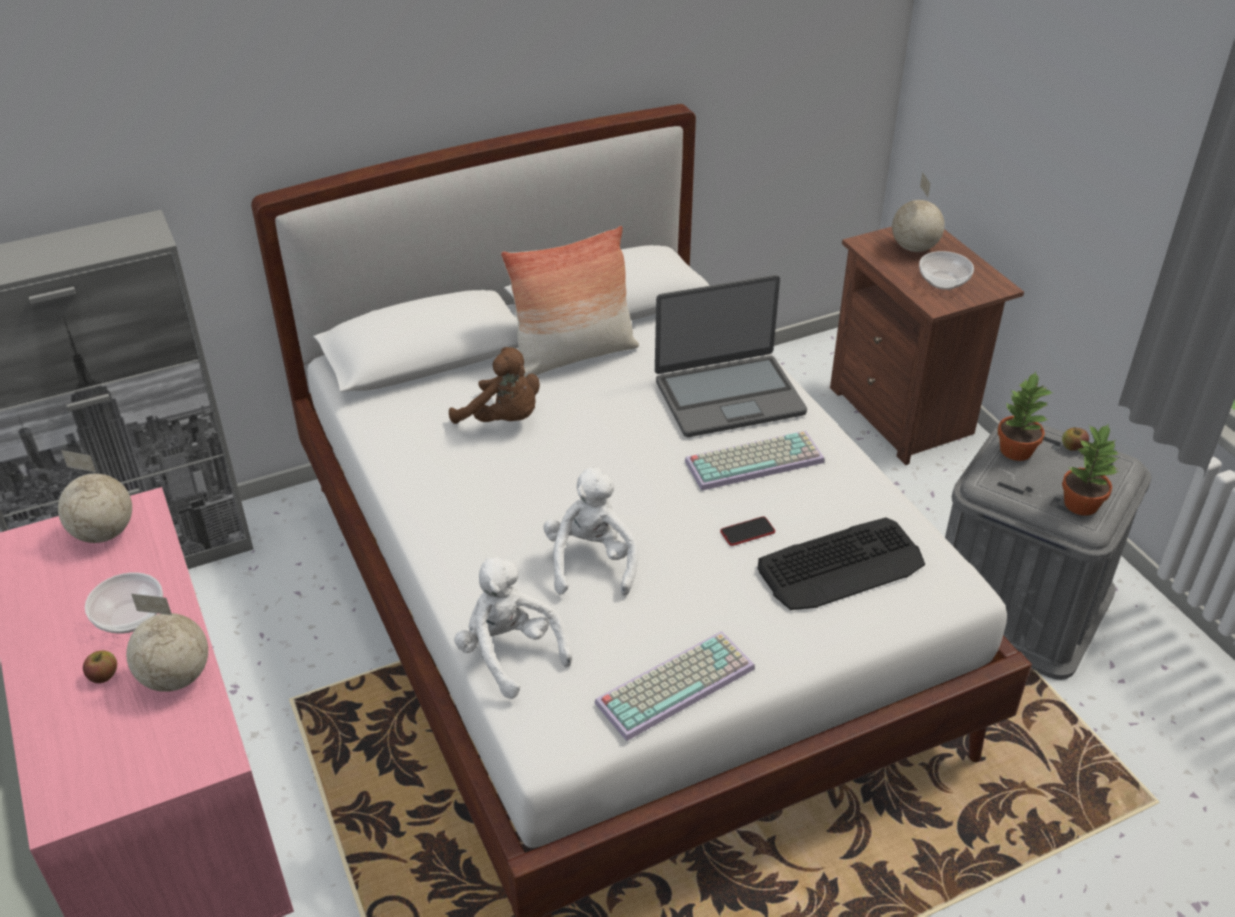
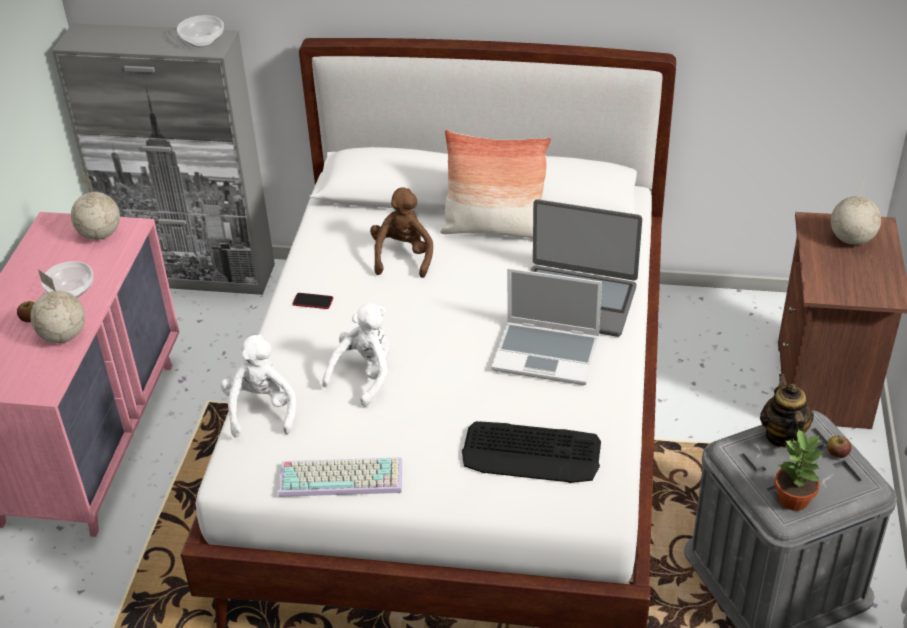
camera: 35 degrees right, 0 degrees up
(503, 419) = (403, 256): brown plush toy -> brown plush toy turned 150 degrees counterclockwise
(747, 532) = (490, 401): phone -> phone (313, 301)
(755, 459) = (547, 354): keyboard -> laptop
(944, 281) = (847, 276): bowl -> bowl (203, 41)
(1015, 451) = (782, 436): potted plant -> teapot

